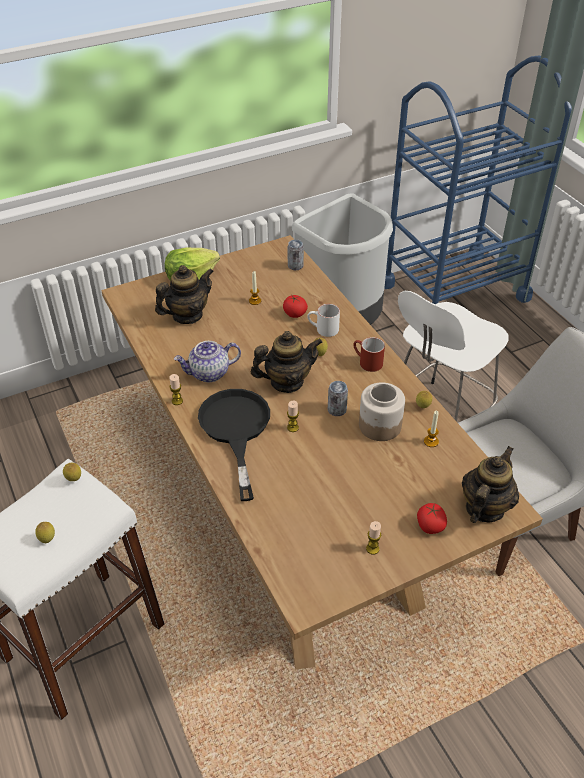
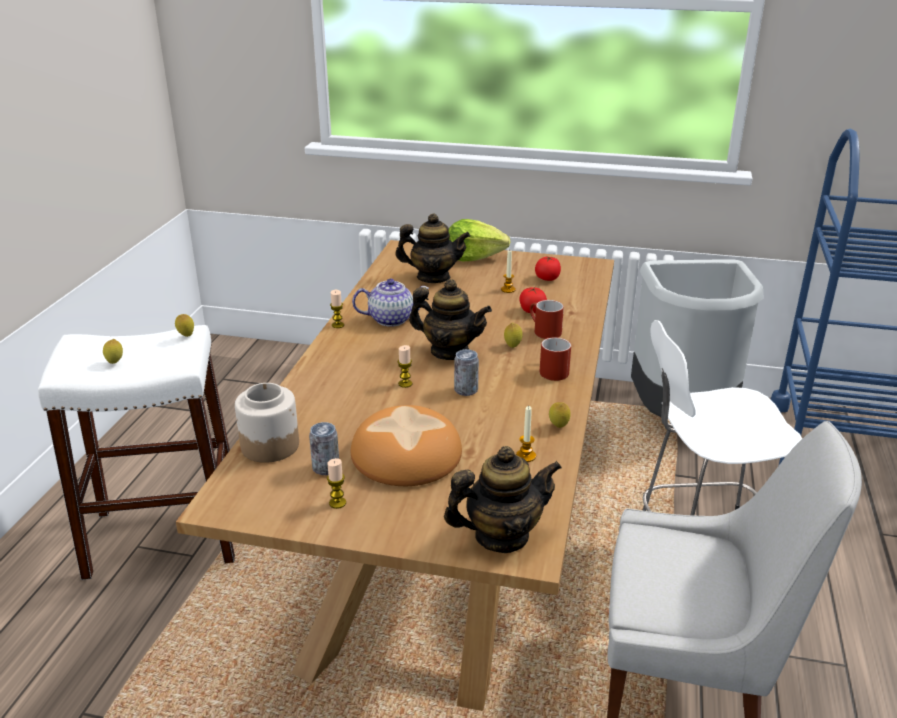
camera: 40 degrees right, 15 degrees down
(209, 373) = (391, 319): teapot -> teapot turned 150 degrees clockwise
(235, 430) = (353, 363): black frying pan -> none
(295, 266) = (585, 280): can -> can (326, 468)
(323, 330) = (543, 331): white mug -> red mug
(364, 485) = (405, 454): none -> bread
(379, 425) = (490, 419): jar -> jar (270, 445)
(430, 526) = (420, 518): tomato -> tomato (547, 278)

